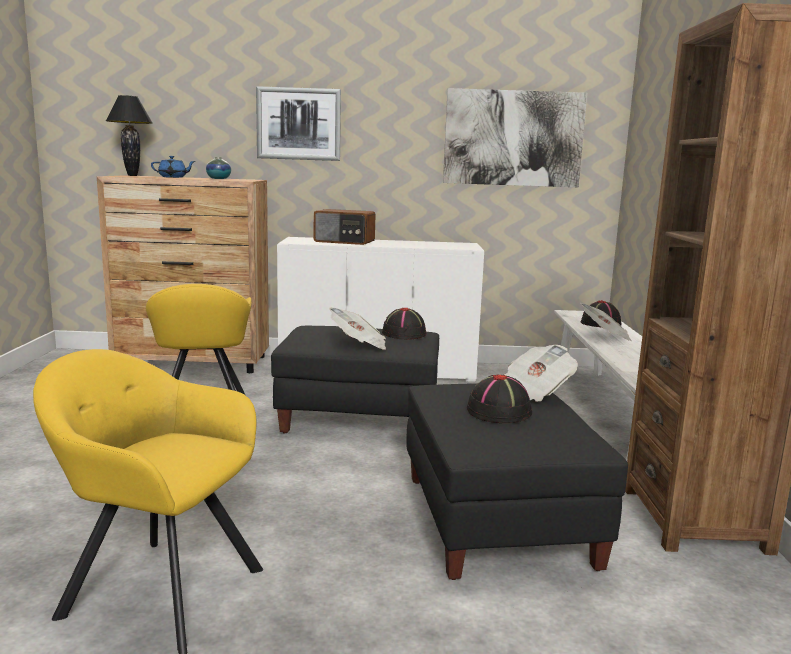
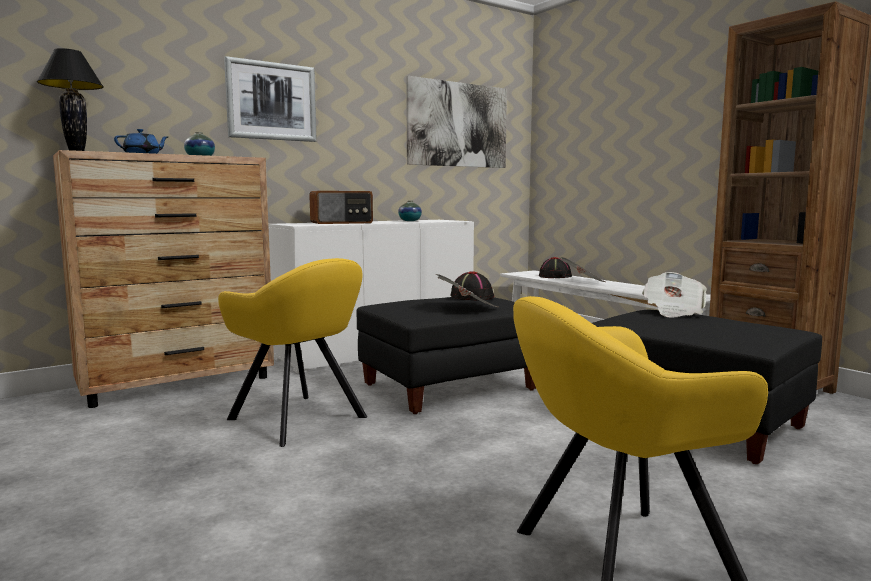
camera: 35 degrees left, 5 degrees down
(424, 244) = (410, 221): none -> vase
(499, 411) = (696, 324): black hat -> none

